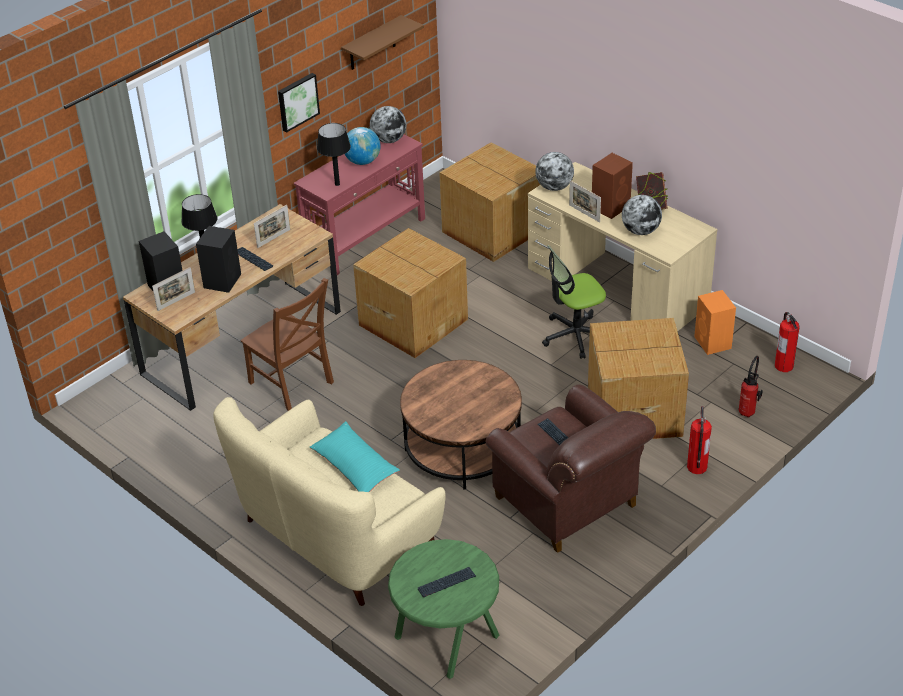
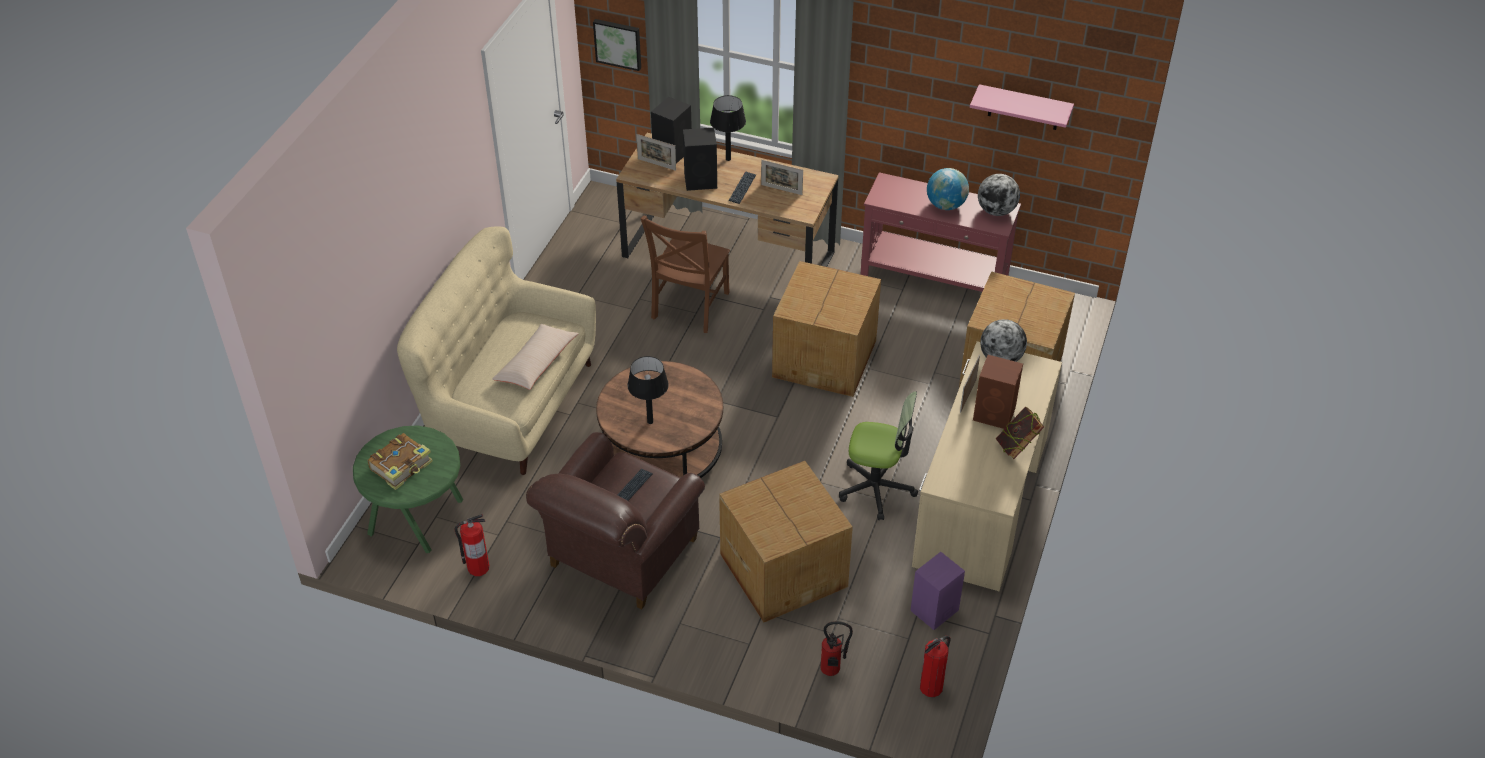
camera: 65 degrees right, 5 degrees up
(297, 101) = (907, 101): picture -> picture (618, 43)
(337, 184) = (895, 201): black table lamp -> black table lamp (650, 422)
(354, 466) = (536, 363): turquoise pillow -> beige pillow
(372, 44) = (1024, 108): brown shelf -> pink shelf
(446, 583) = (402, 466): keyboard -> book
(575, 335) = (876, 488): office chair -> office chair turned 150 degrees clockwise
(640, 231) = (965, 450): globe -> none
(697, 467) = (721, 646): fire extinguisher -> fire extinguisher (478, 567)
(713, 343) = (933, 611): orange speaker -> purple speaker

